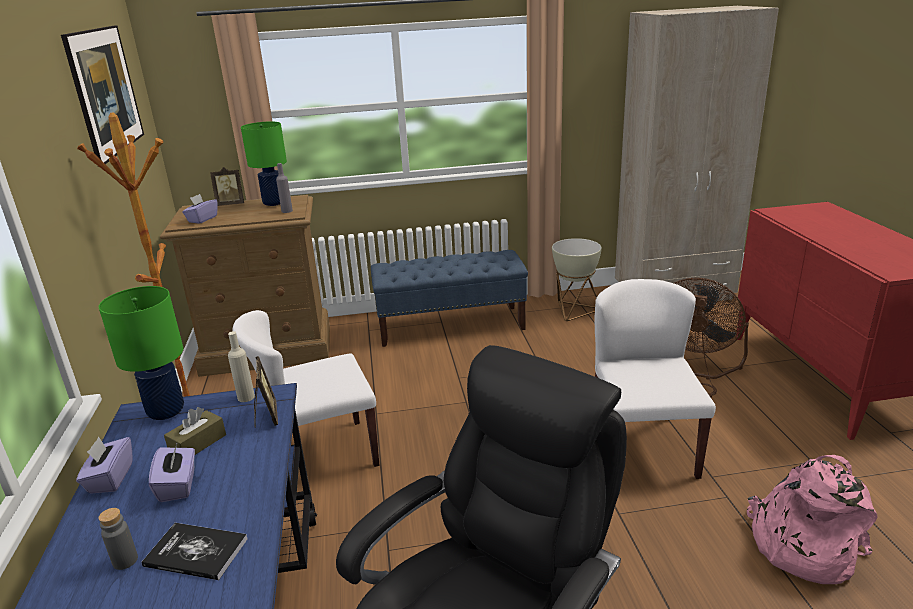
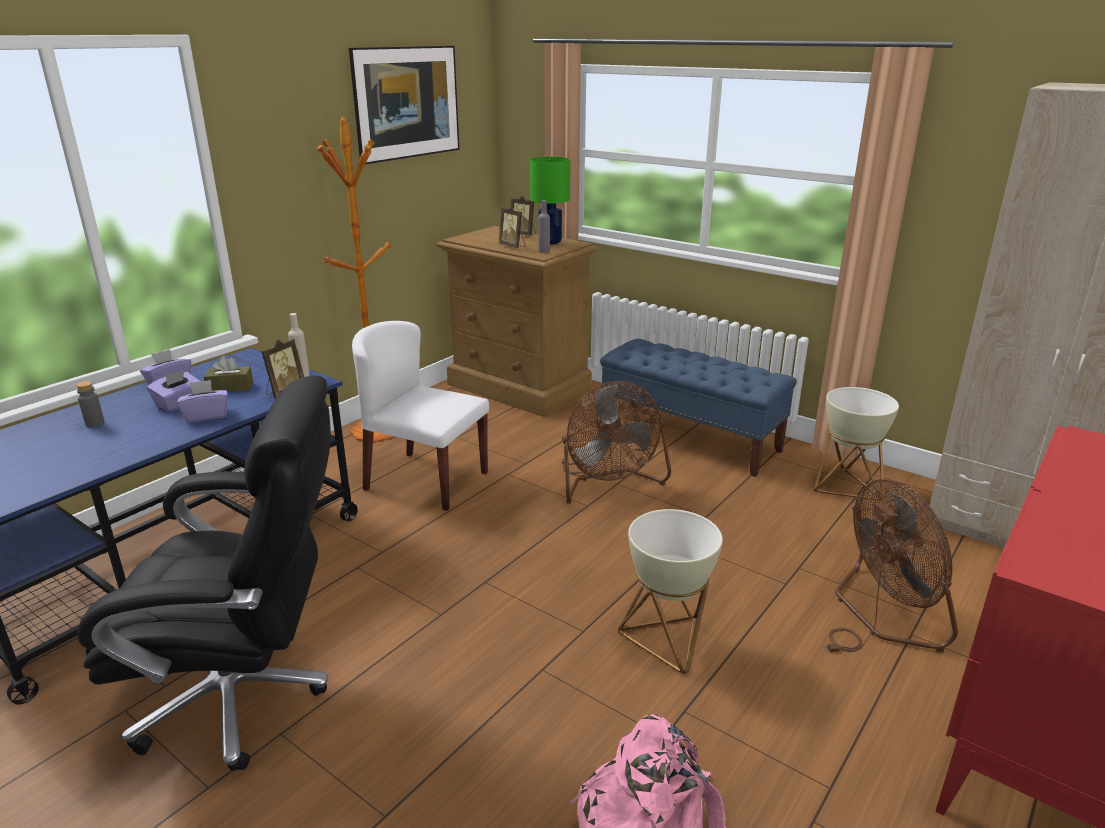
camera: 45 degrees right, 0 degrees up
(166, 413) = (254, 363): green table lamp -> none
(196, 552) = (117, 439): book -> none
(202, 219) = (480, 239): purple tissue box -> purple tissue box (206, 415)
(249, 215) = (513, 246): none -> picture frame
(451, 382) = (604, 483): none -> brown fan
(642, 447) = (667, 639): white chair -> planter

